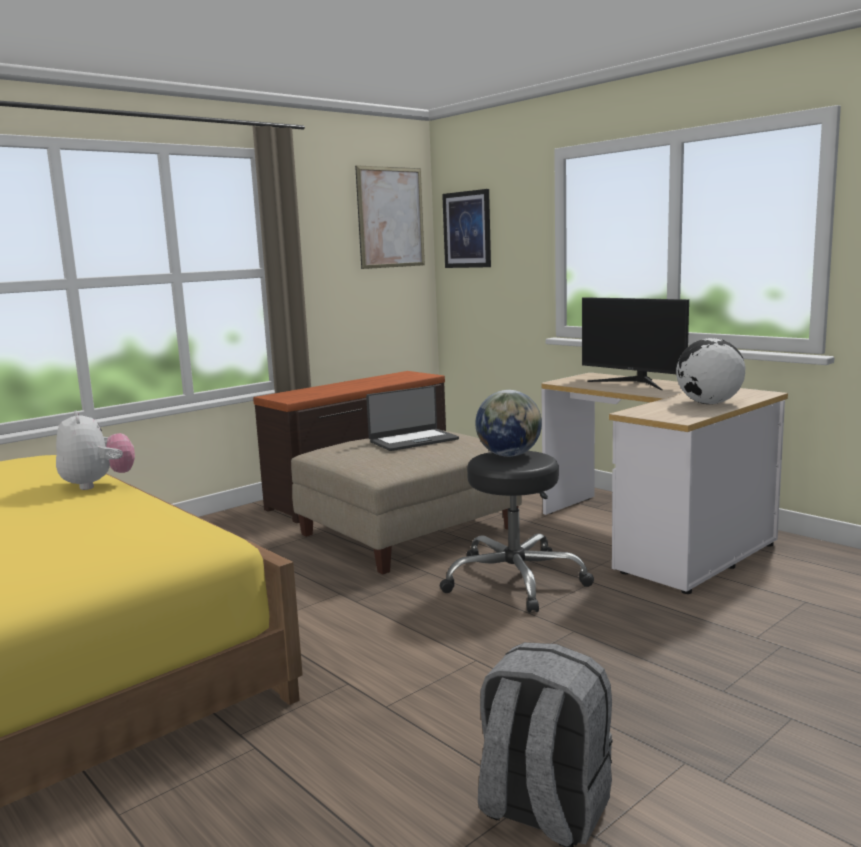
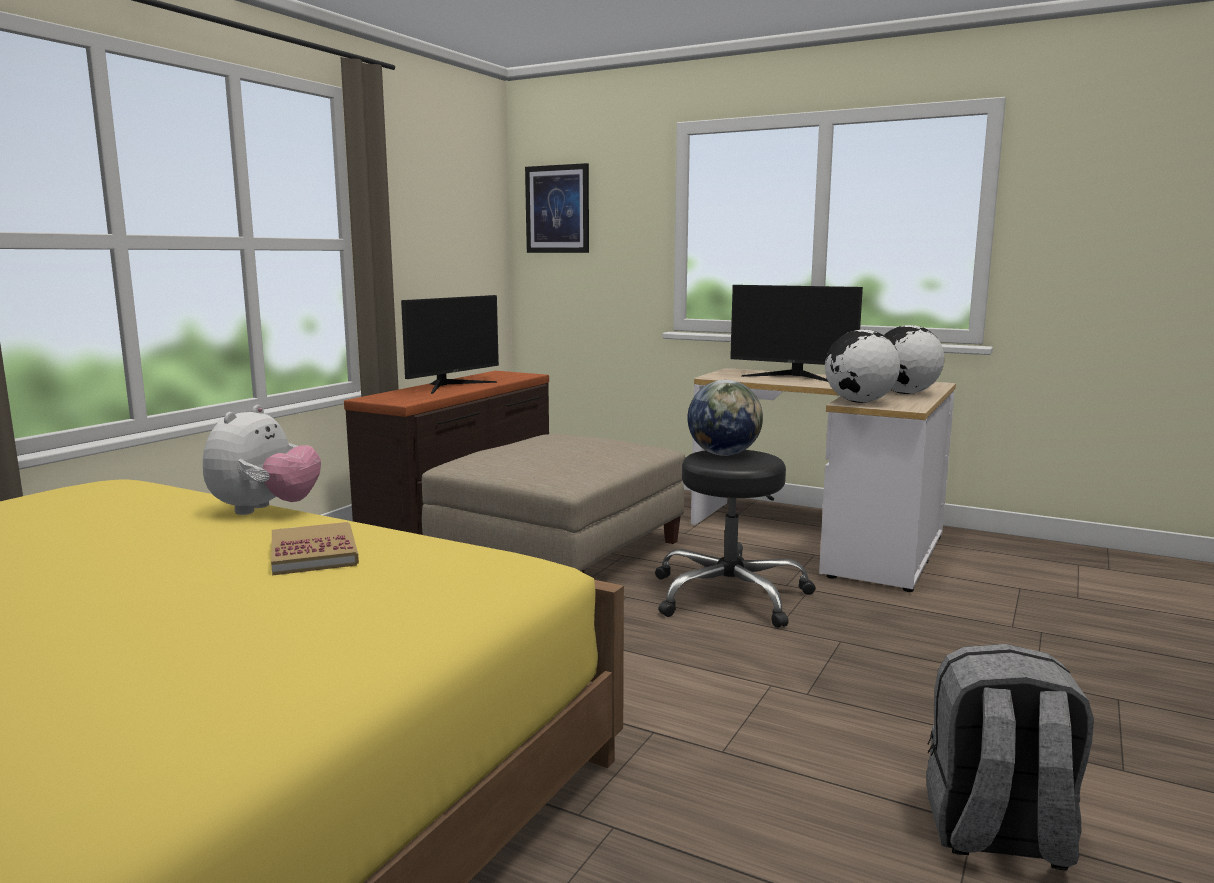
camera: 20 degrees left, 0 degrees up
(79, 518) = (314, 553): none -> book
(97, 484) = (265, 510): plush toy -> plush toy turned 60 degrees clockwise
(349, 385) = (451, 386): none -> monitor
(391, 217) = (471, 189): picture -> none
(413, 440) = (564, 446): laptop -> none
(644, 412) = (859, 402): none -> globe

